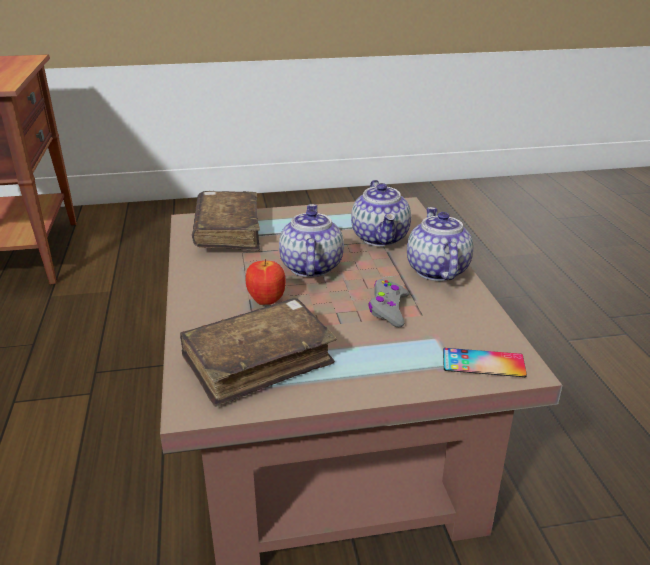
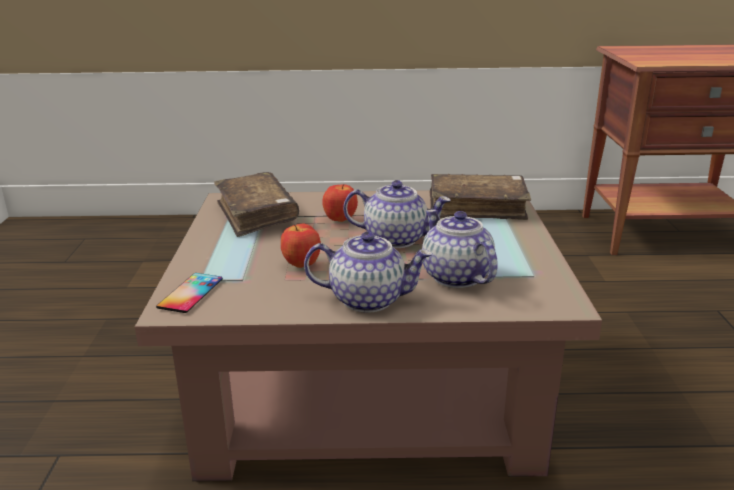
camera: 100 degrees right, 5 degrees down
(381, 238) = (455, 277): teapot -> teapot turned 60 degrees clockwise
(388, 309) = (302, 265): grey game controller -> apple

